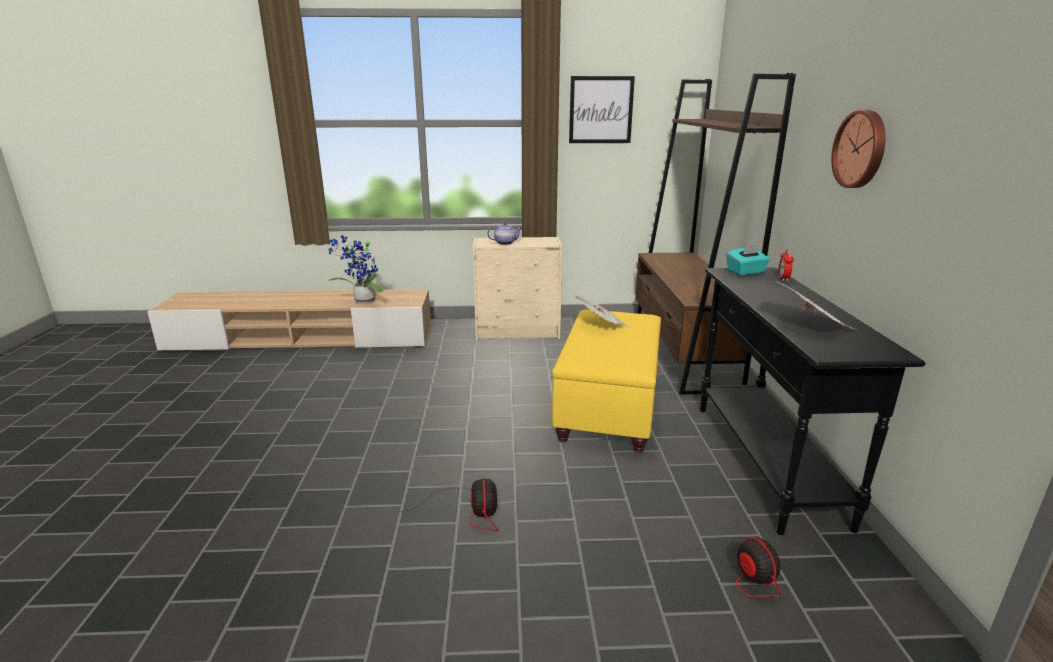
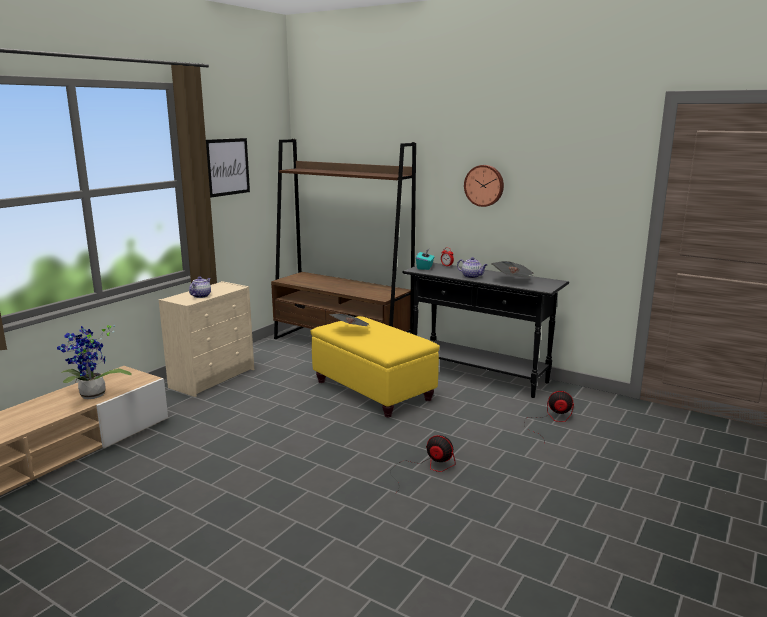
camera: 55 degrees left, 5 degrees down
(768, 300) = (472, 276): none -> teapot

